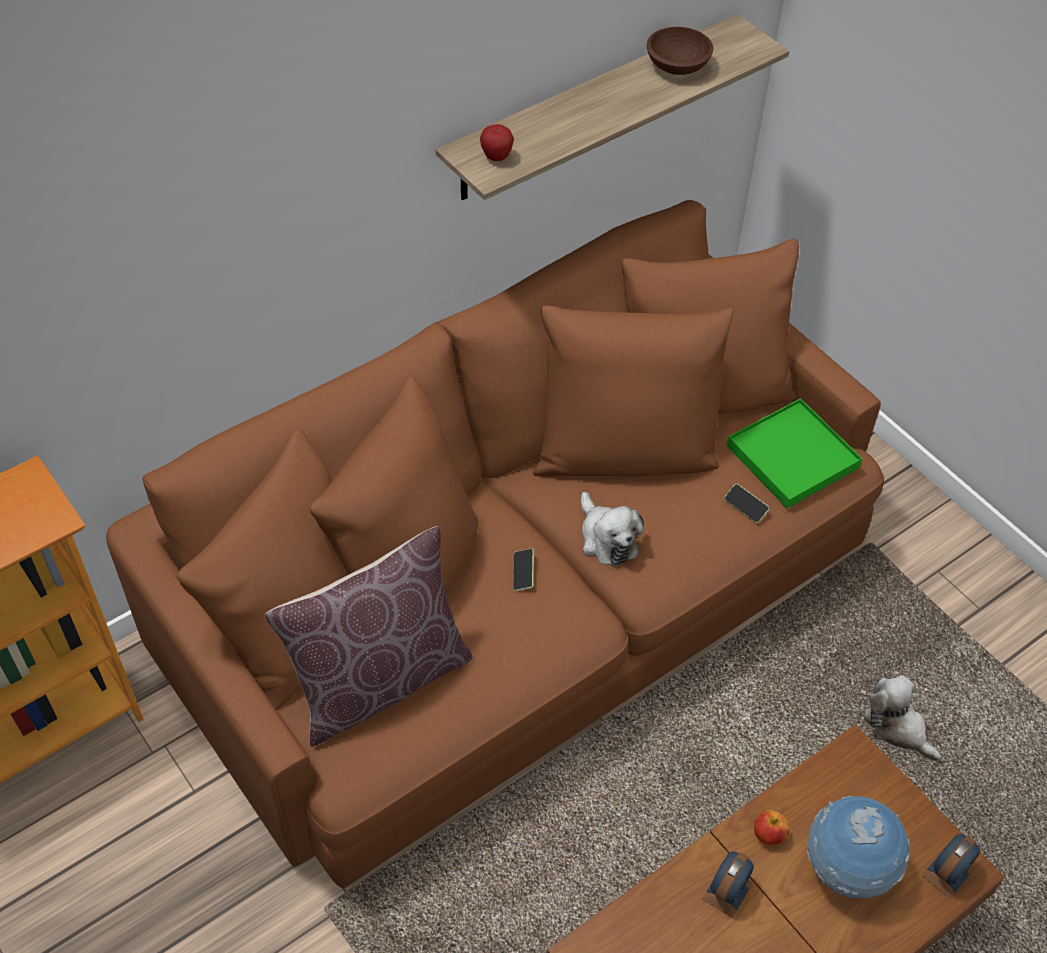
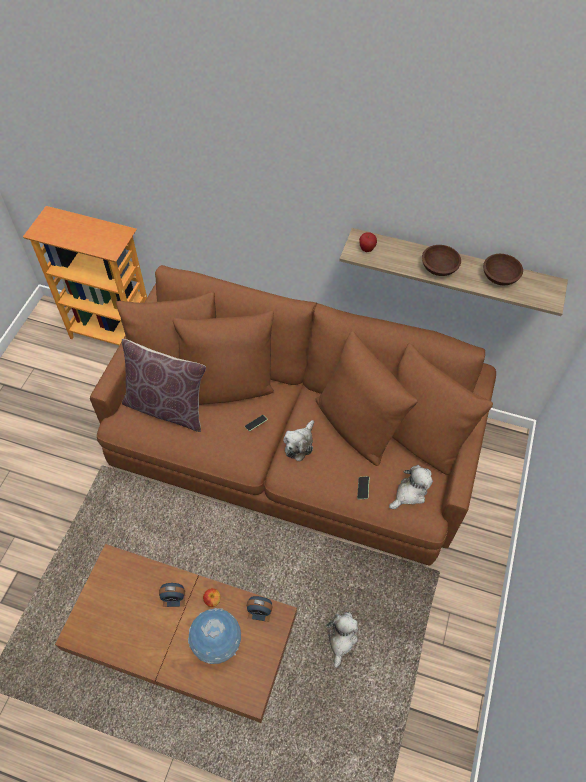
camera: 55 degrees right, 5 degrees up
(604, 109) = (438, 267): none -> brown bowl
(792, 457) = (410, 493): green tray -> plush toy
(947, 872) = (244, 690): alarm clock -> alarm clock (260, 611)

